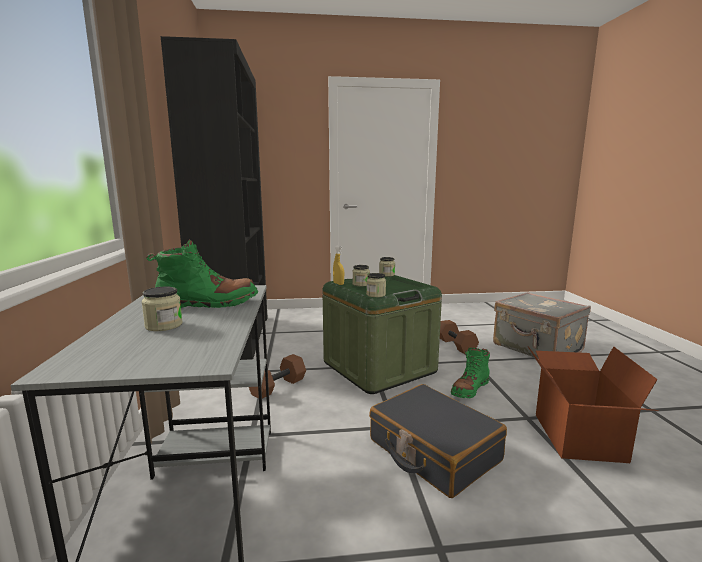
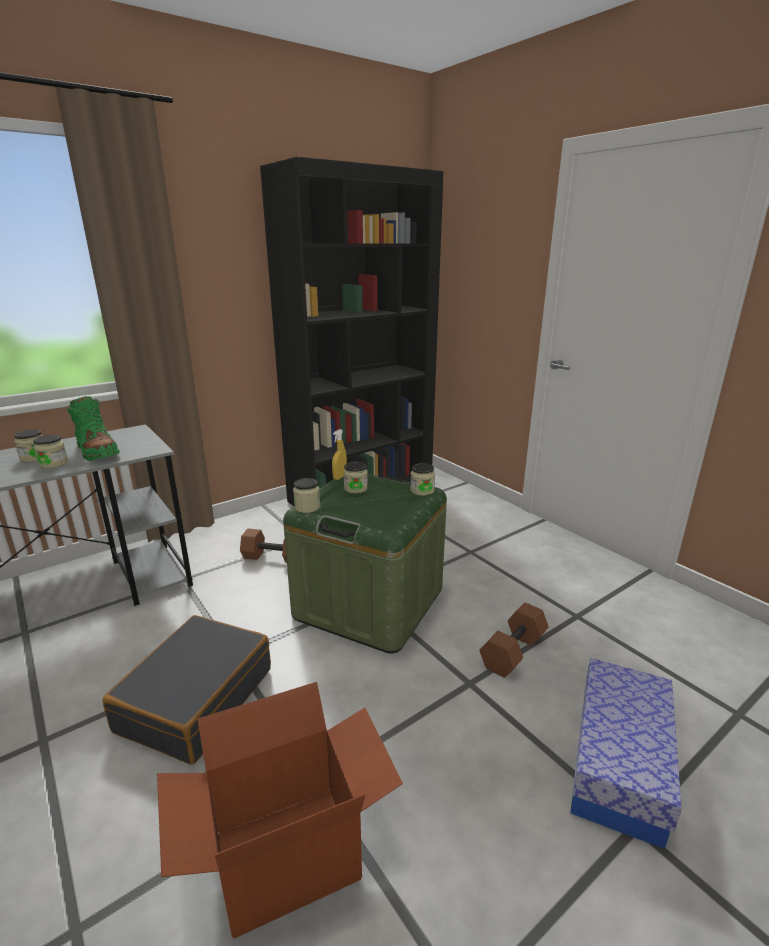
camera: 60 degrees right, 10 degrees up
(210, 318) = (53, 464): none -> jar
(470, 389) = (366, 699): green boot -> none
(537, 348) = (618, 764): grey suitcase -> storage box

